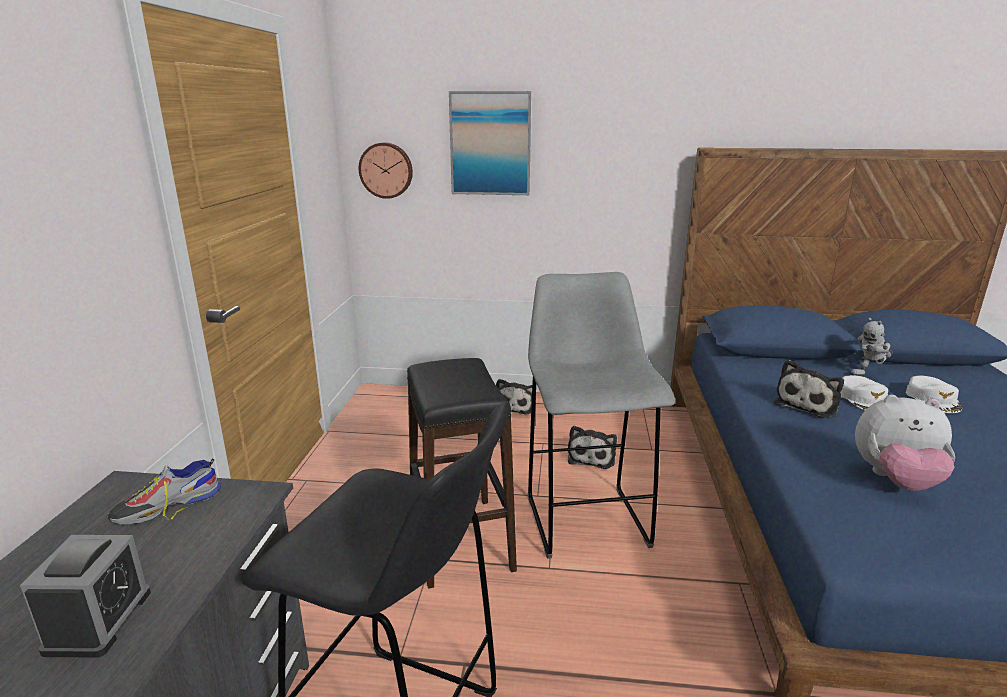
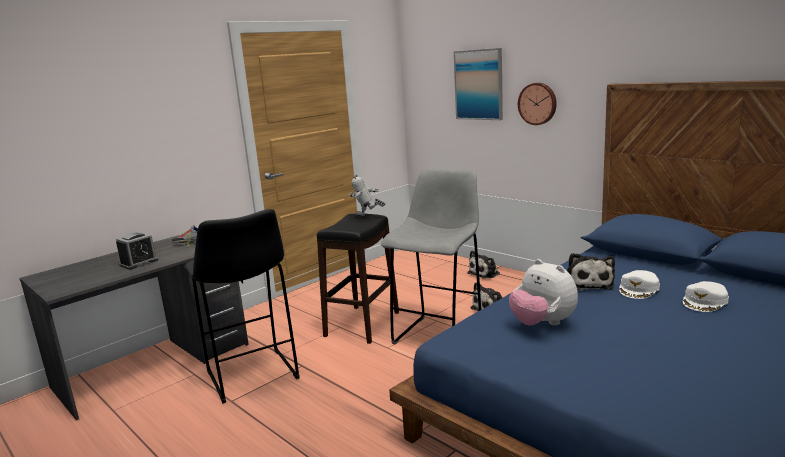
camera: 40 degrees right, 5 degrees down
(386, 170) = (424, 103): wall clock -> wall clock (538, 103)
(808, 404) = (588, 283): plush toy -> plush toy turned 75 degrees counterclockwise
(868, 375) = (689, 279): toy robot -> toy robot (367, 217)

